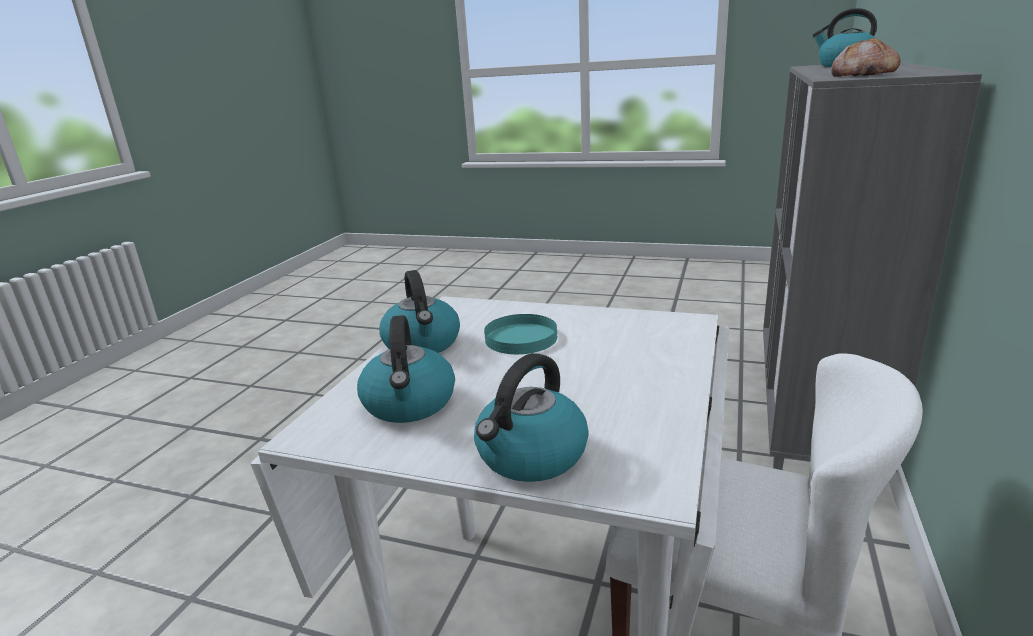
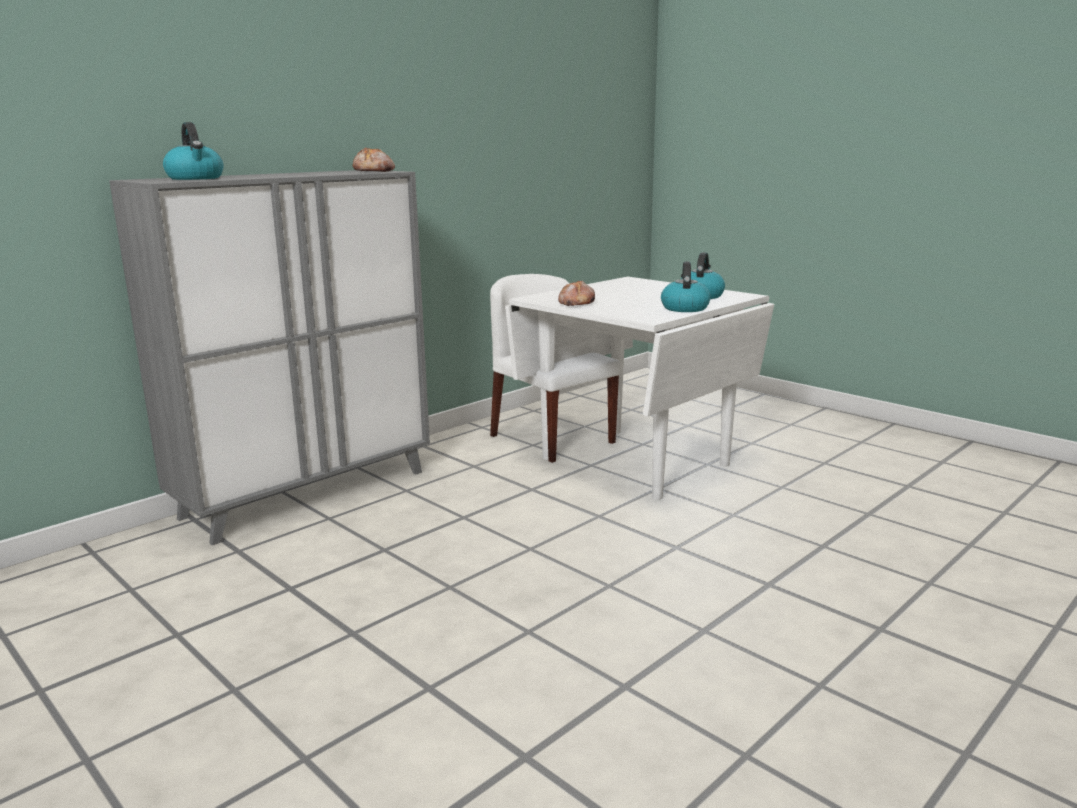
camera: 155 degrees left, 5 degrees down
(520, 338) = (627, 304): turquoise plate -> none
(531, 456) = (661, 285): kettle -> none
(597, 321) = (576, 303): none -> bread

